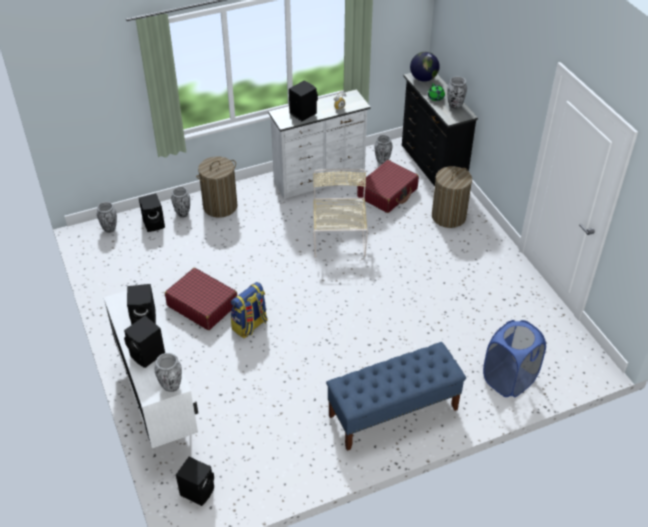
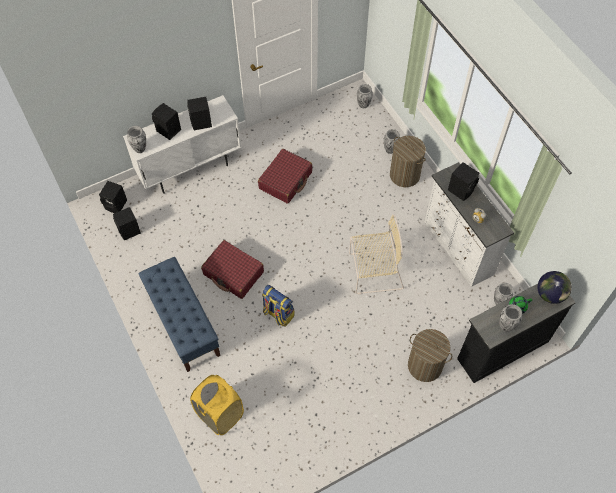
camera: 85 degrees right, 15 degrees up
(154, 223) = (374, 133): black speaker -> black speaker (129, 231)
(250, 326) = (266, 215): backpack -> backpack (278, 314)
(387, 193) = (450, 309): red suitcase -> red suitcase (233, 273)
(509, 379) = (220, 414): blue laundry basket -> yellow laundry basket

